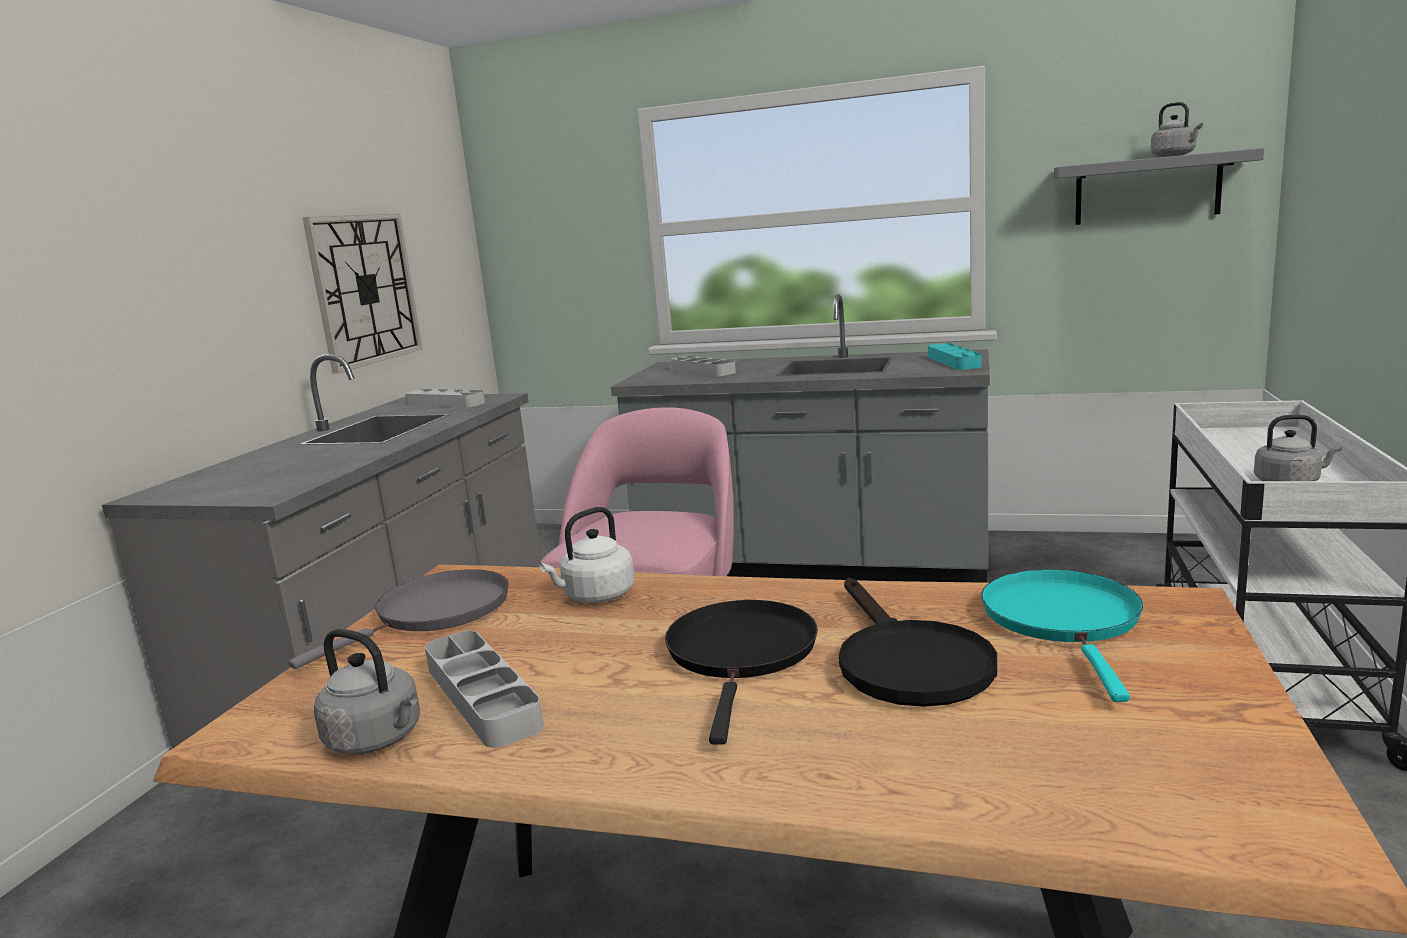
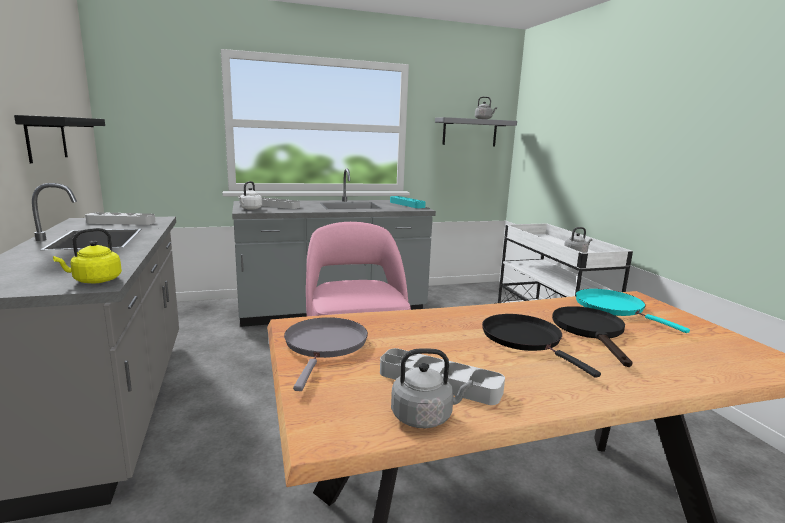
camera: 35 degrees left, 0 degrees up
(274, 490) = (95, 280): none -> yellow kettle
(365, 289) = (46, 138): wall clock -> black shelf
(595, 596) = (405, 324): white kettle -> white kettle (250, 208)
(906, 661) = (591, 331): black frying pan -> black frying pan turned 135 degrees counterclockwise

